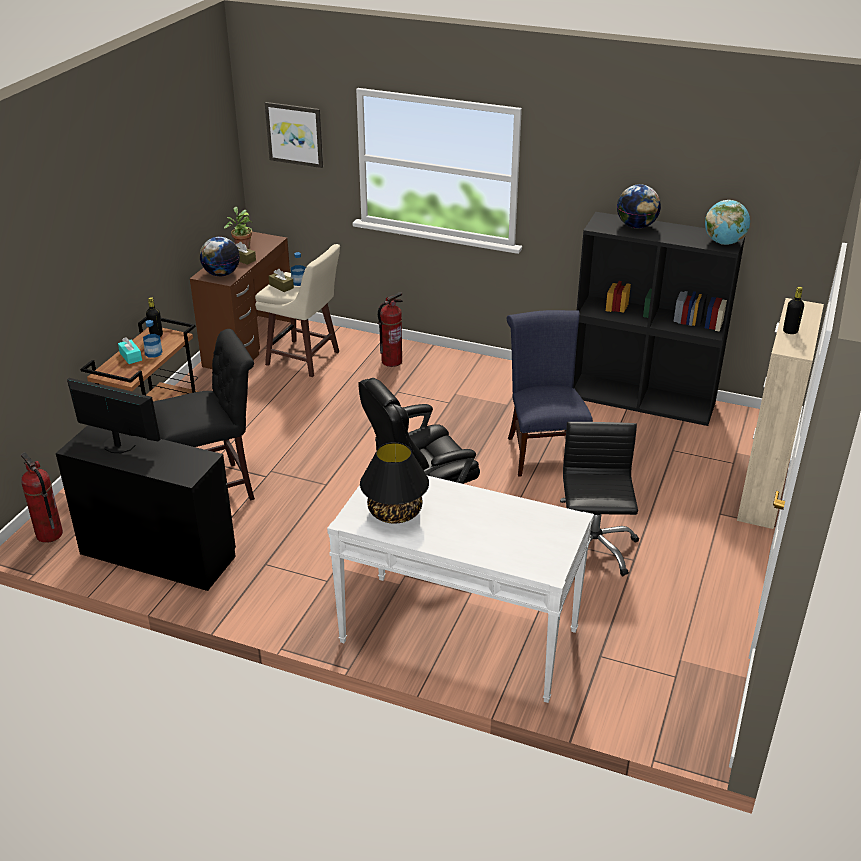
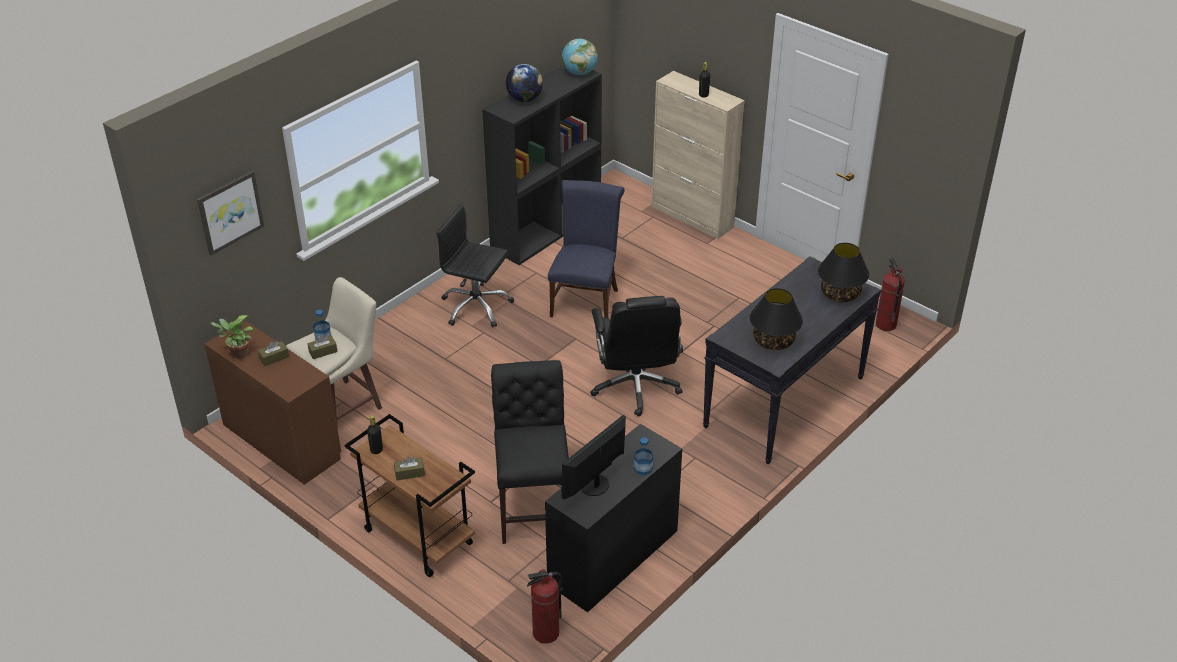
camera: 70 degrees left, 5 degrees up
(130, 356) = (409, 473): turquoise tissue box -> brown tissue box
(153, 353) = (413, 456): bottle -> bottle (643, 468)
(221, 274) = (297, 378): globe -> none
(391, 361) = (390, 350): fire extinguisher -> fire extinguisher (886, 324)
(458, 636) = (784, 402): white console table -> black console table
(525, 552) = (840, 294): none -> black table lamp
(543, 450) = (586, 300): blue chair -> blue chair turned 90 degrees clockwise
(592, 548) = (717, 312): black office chair -> black office chair (476, 307)

